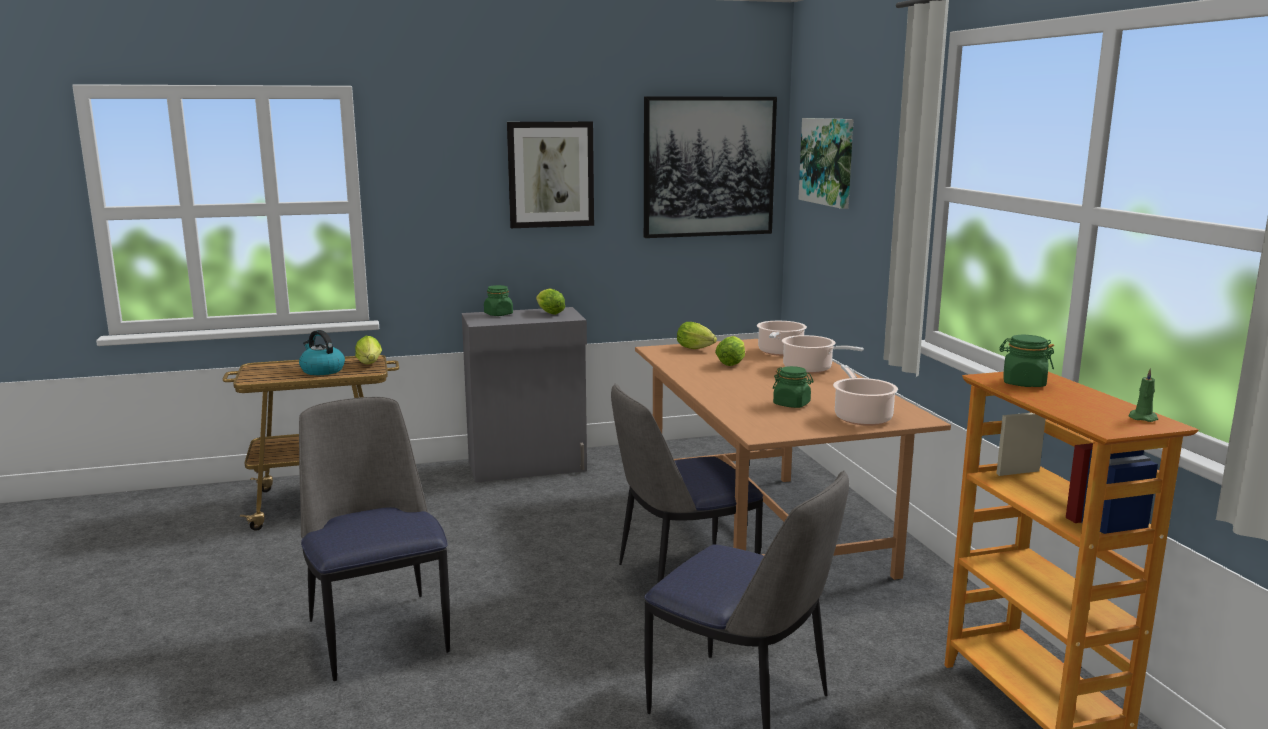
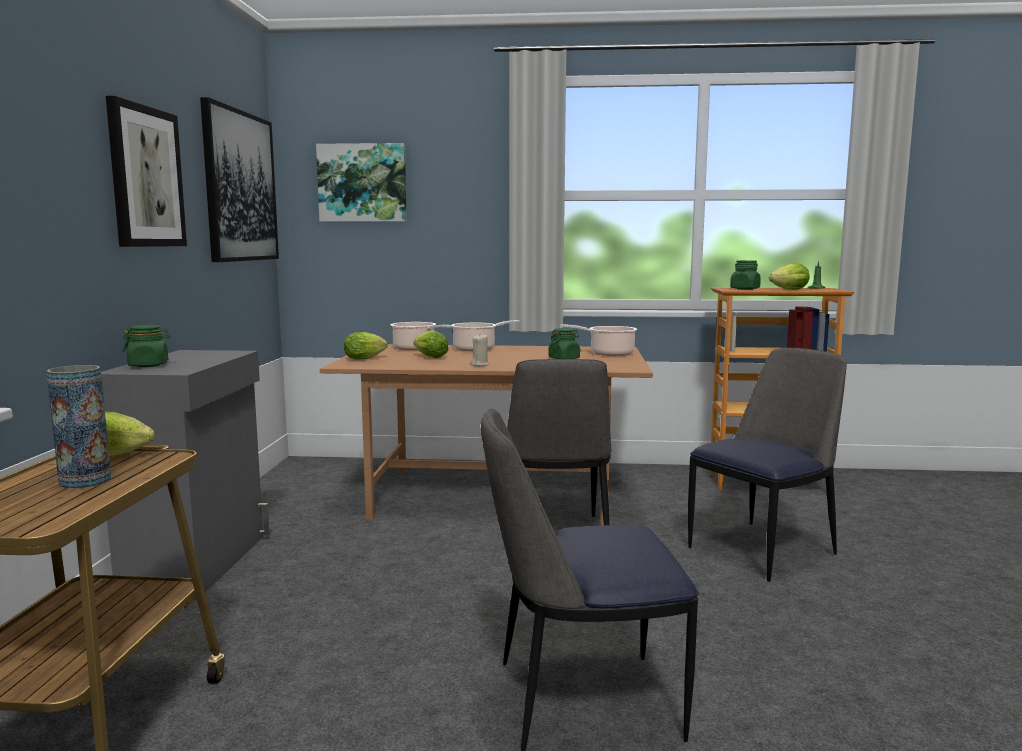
camera: 70 degrees left, 5 degrees down
(322, 370) = (85, 481): kettle -> vase
(548, 313) = (191, 355): lettuce -> lettuce (787, 290)
(710, 382) = (480, 365): none -> beige candle

